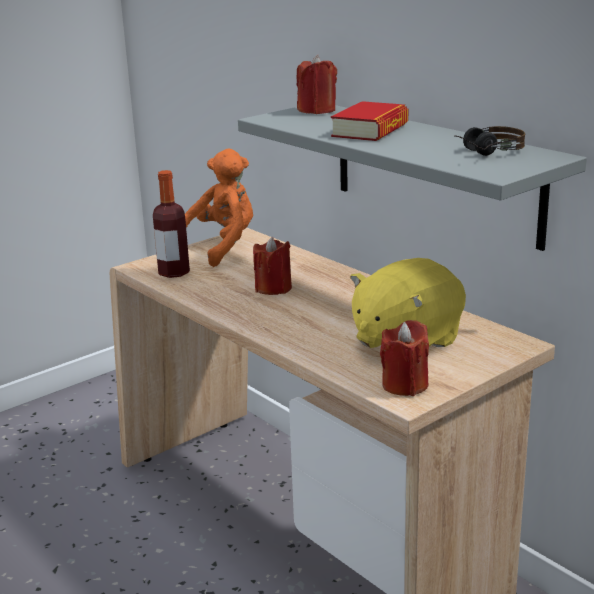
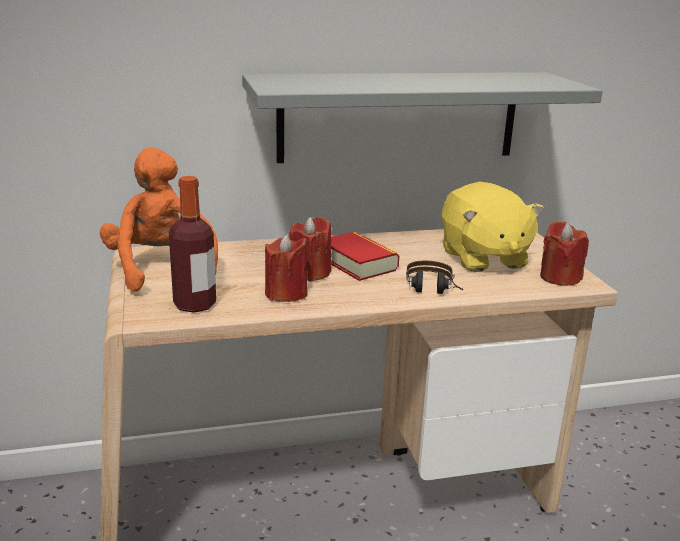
camera: 65 degrees left, 0 degrees up
(317, 110) = (282, 78): red candle -> red candle (286, 293)
(370, 130) = (391, 81): book -> book (357, 263)
(483, 153) = (510, 79): headphones -> headphones (432, 291)

